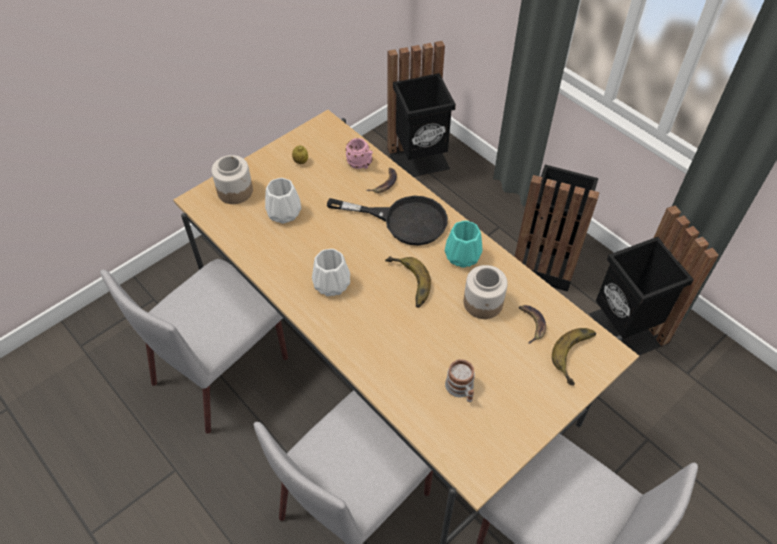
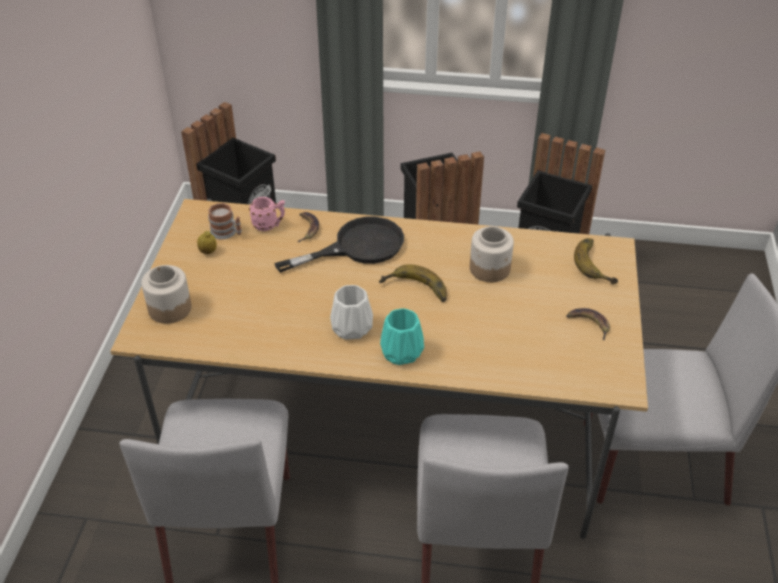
camera: 40 degrees left, 10 degrees down
(283, 213) = (241, 300): white vase -> none
(461, 389) = (543, 337): mug -> mug (227, 233)
(462, 257) = (436, 246): turquoise vase -> turquoise vase (402, 353)
(531, 324) = (541, 262): banana -> banana (588, 324)

